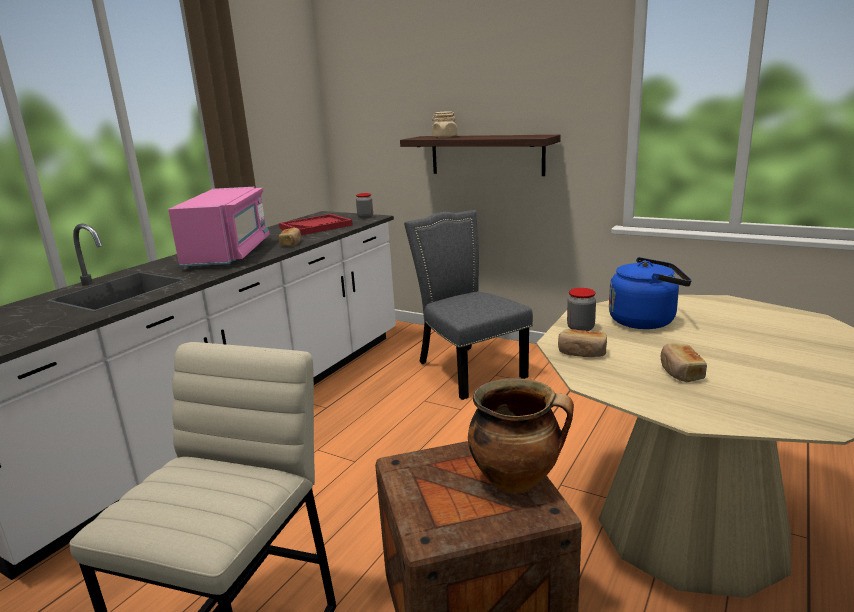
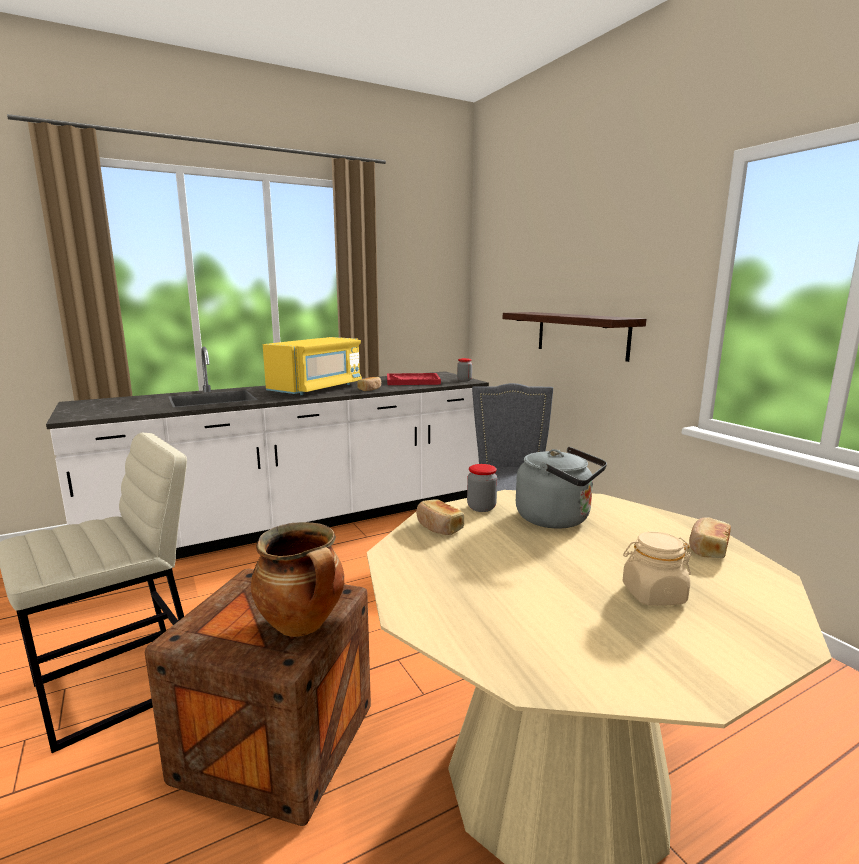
camera: 30 degrees right, 5 degrees down
(228, 254) = (317, 388): pink microwave -> yellow microwave
(444, 137) = (542, 313): beige jar -> beige jar (653, 594)
(646, 321) = (557, 519): blue kettle -> grey kettle
(680, 372) = (489, 573): bread -> bread (707, 548)

